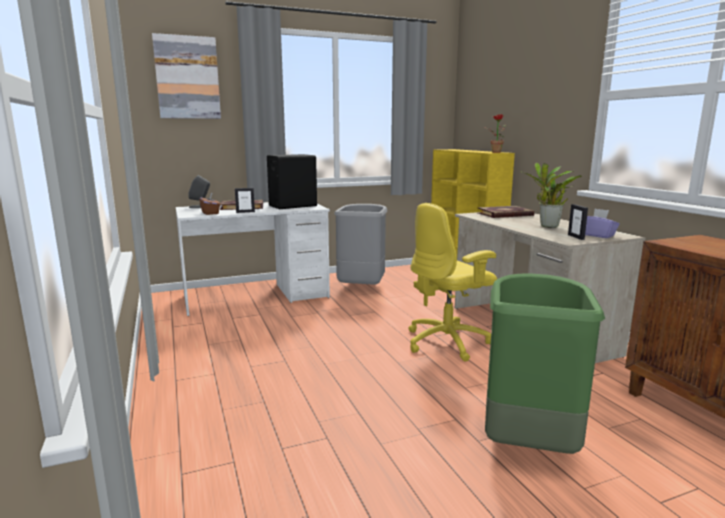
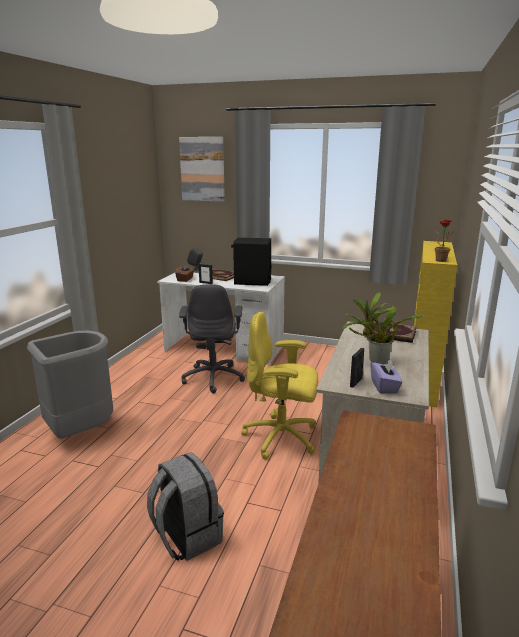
camera: 40 degrees right, 5 degrees up
(294, 321) = (213, 378): none -> grey office chair
(362, 288) = (308, 364): grey trash can -> grey trash can (80, 432)
(527, 442) = (186, 537): green trash can -> grey backpack

